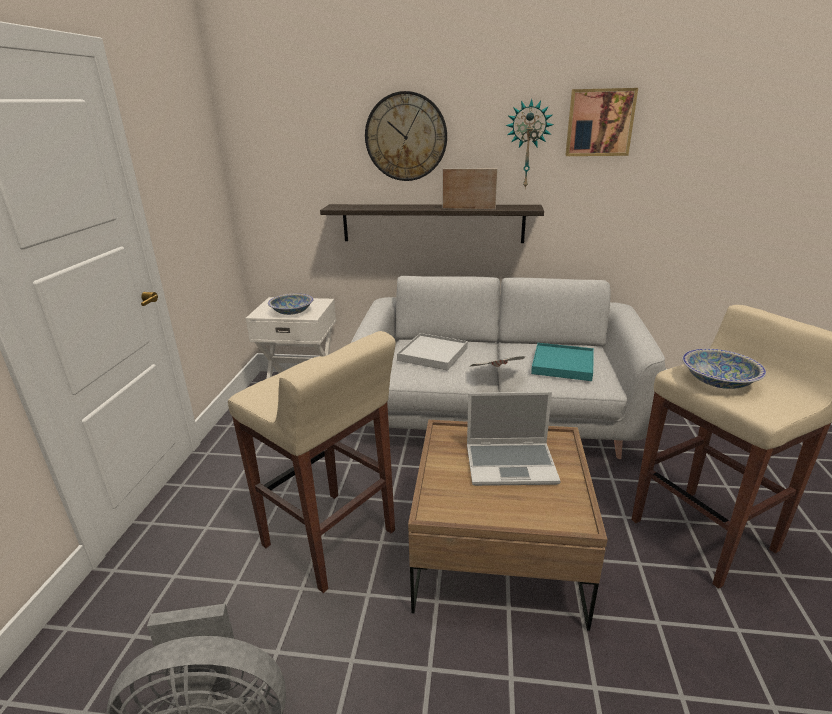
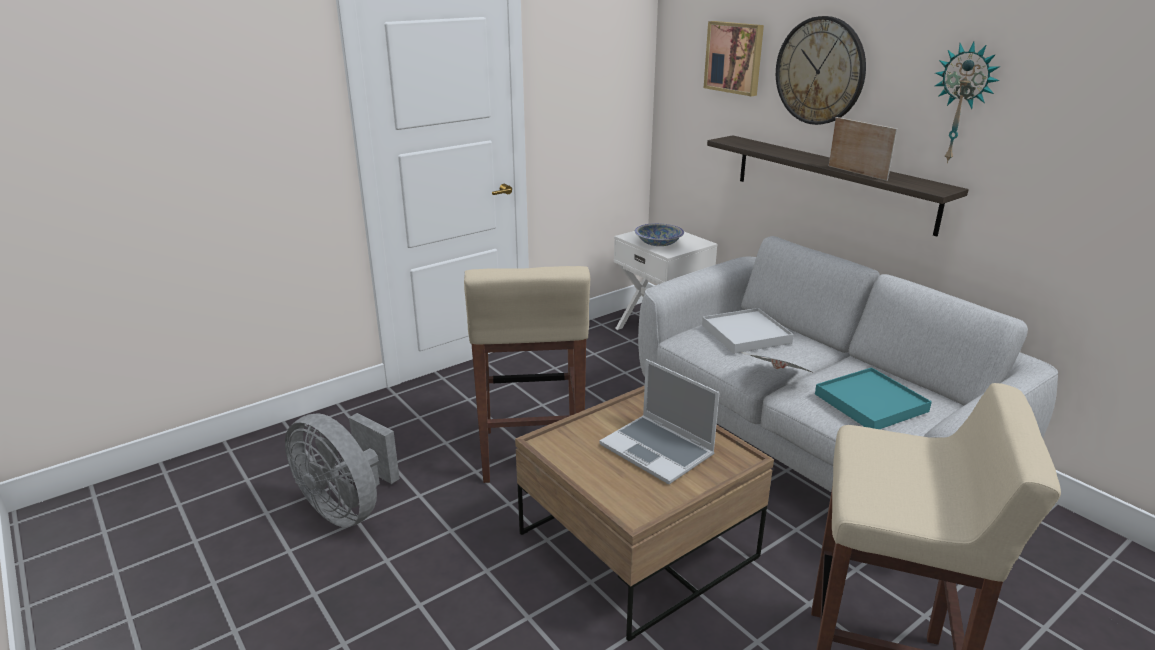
camera: 45 degrees right, 0 degrees up
(599, 122) = (1071, 87): picture -> picture (735, 57)
(718, 381) = (887, 460): bowl -> none

